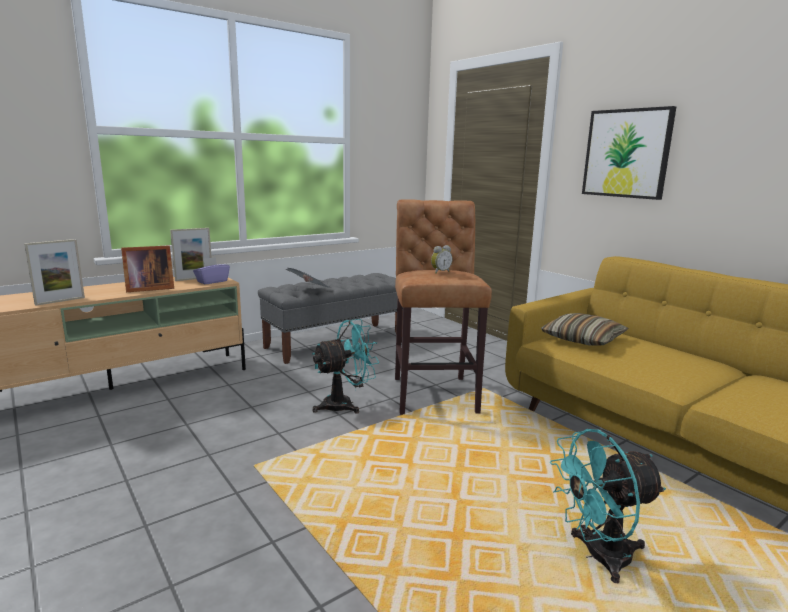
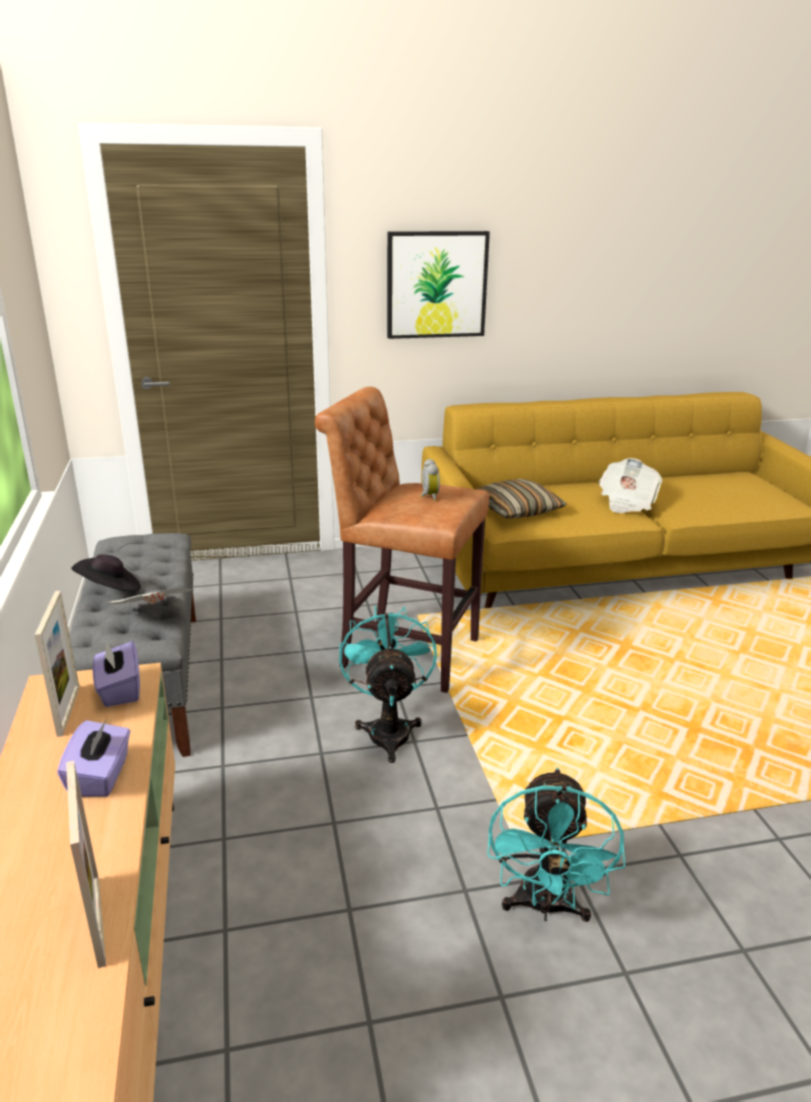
camera: 65 degrees left, 10 degrees up
(148, 289) = (101, 776): picture frame -> purple tissue box
(326, 281) = (110, 590): none -> black hat
(597, 556) = (730, 670): turquoise fan -> turquoise fan (545, 907)
(692, 375) = (626, 502): none -> newspaper

